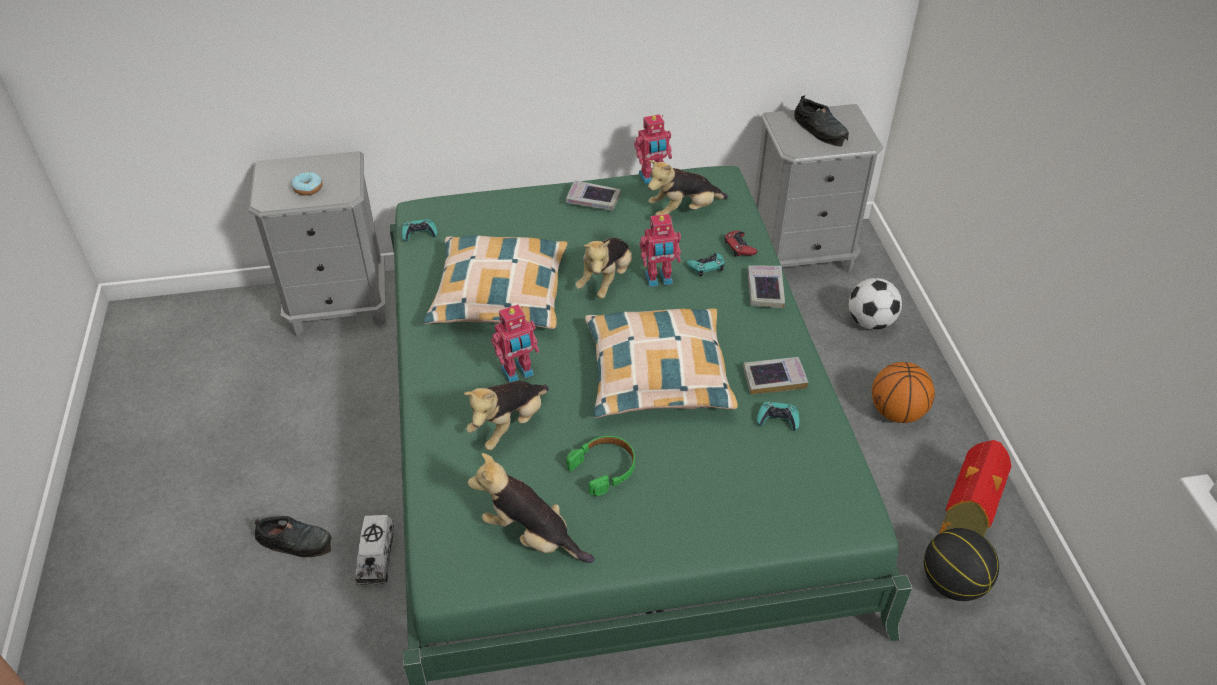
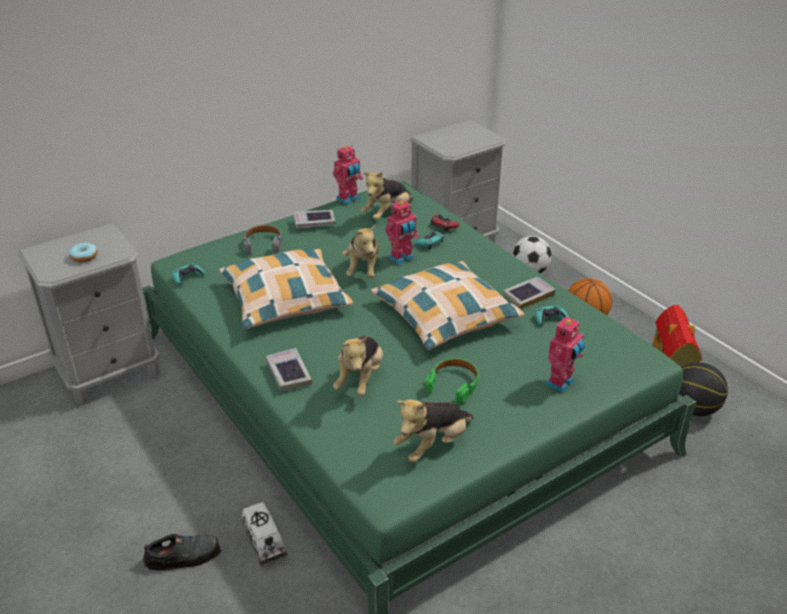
camera: 25 degrees left, 10 degrees down
(518, 373) = (341, 344): toy robot -> toy robot (561, 383)
(522, 213) = (263, 244): none -> grey headphones
(532, 536) = (433, 445): plush toy -> plush toy turned 45 degrees counterclockwise
(765, 290) = (480, 246): book -> book (288, 373)
(820, 129) = (458, 138): black shoe -> none

